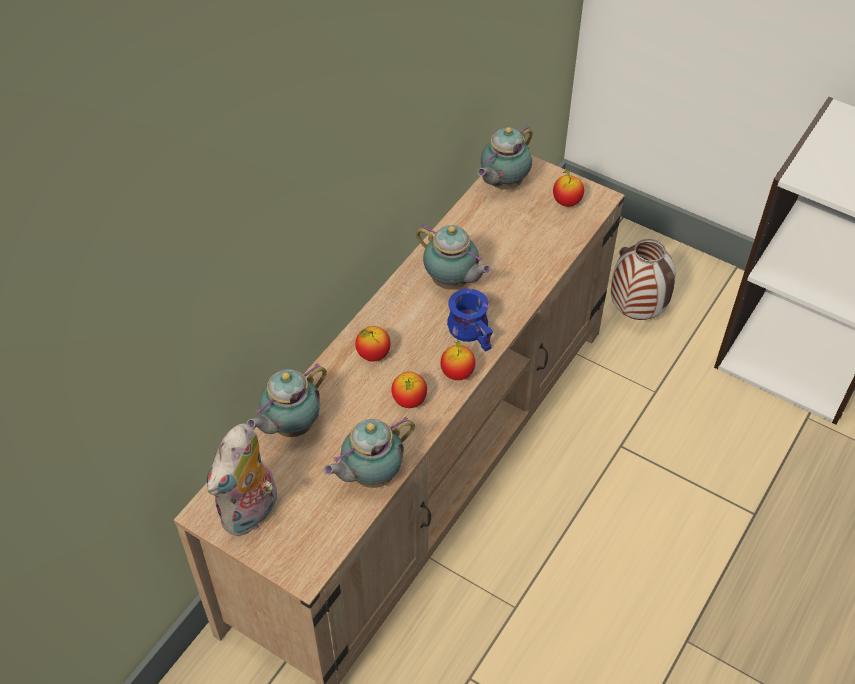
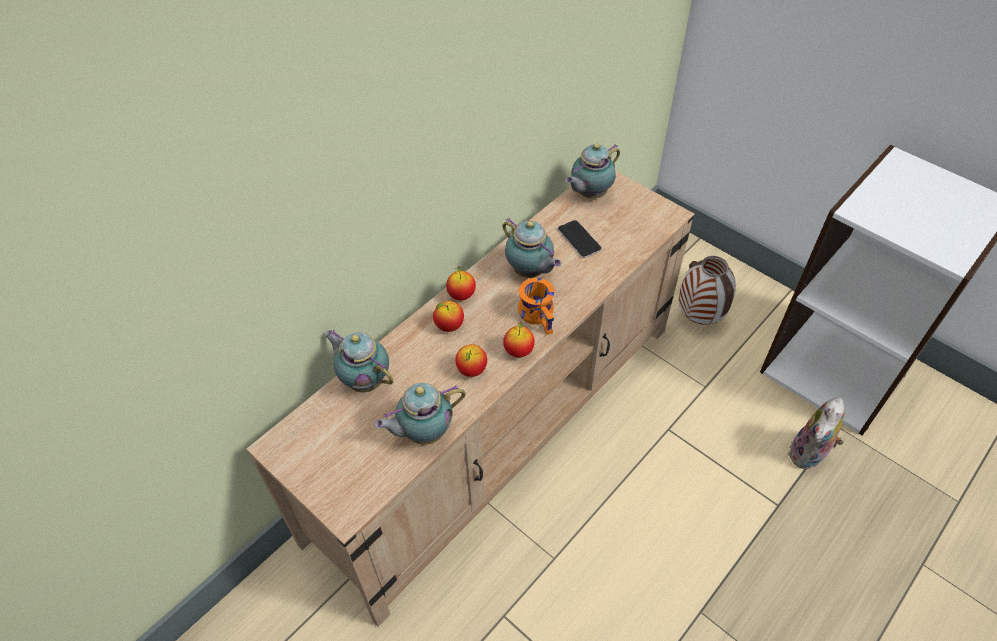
camera: 10 degrees right, 0 degrees up
(251, 513) = (313, 452): plush toy -> plush toy (809, 455)
(290, 427) = (364, 380): teapot -> teapot turned 75 degrees clockwise
(473, 330) = (540, 315): blue mug -> orange mug
(500, 239) = (579, 239): none -> phone
(566, 202) = (642, 214): apple -> apple (461, 295)

